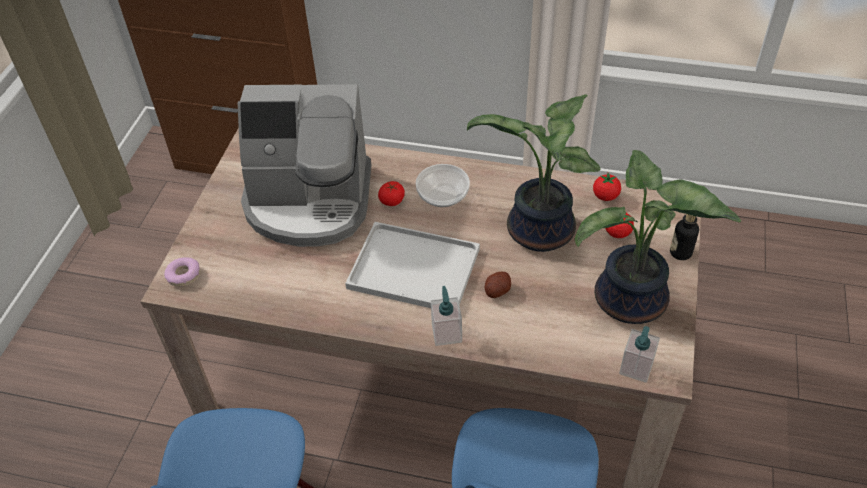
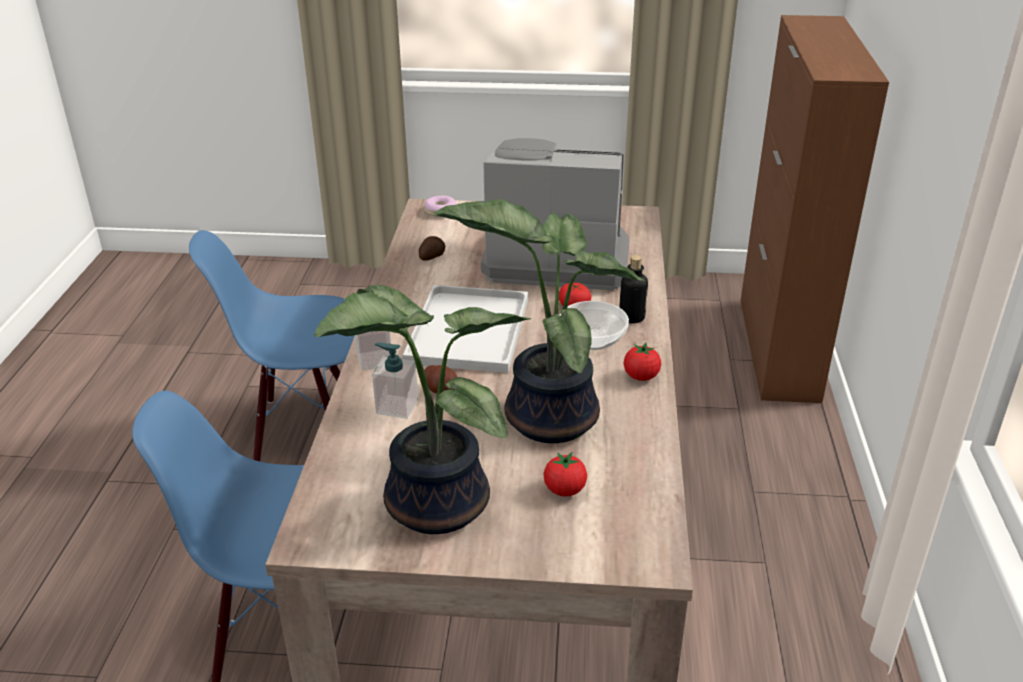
camera: 80 degrees right, 15 degrees down
(277, 287) = (431, 256): none -> potato
(309, 202) = (555, 258): coffee machine -> coffee machine turned 105 degrees clockwise
(605, 196) = (638, 477): tomato -> tomato (641, 376)
(636, 368) = (319, 510): soap dispenser -> soap dispenser (397, 406)
(680, 252) = (538, 558): bottle -> bottle (631, 317)

